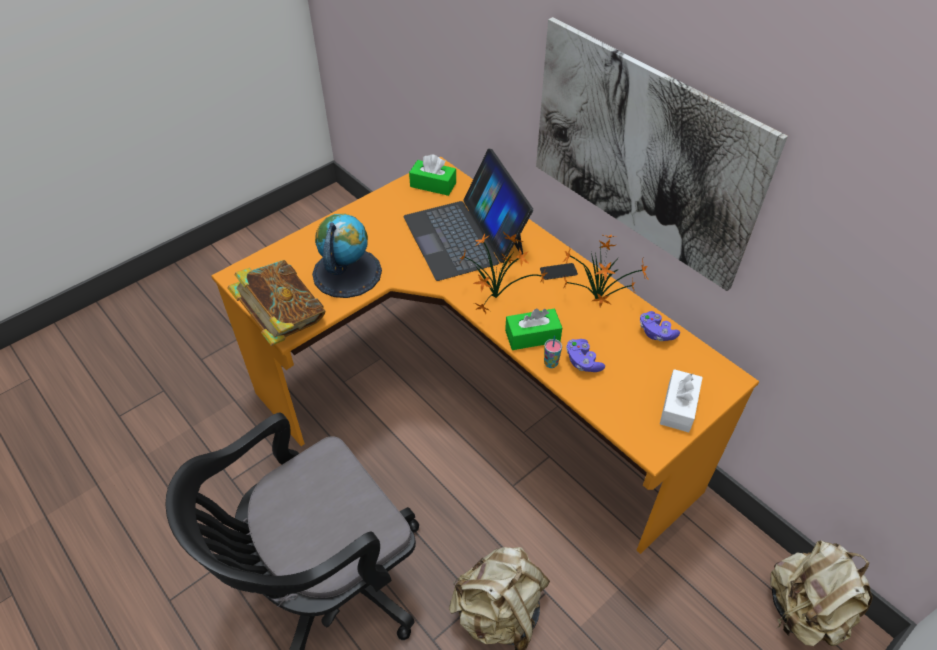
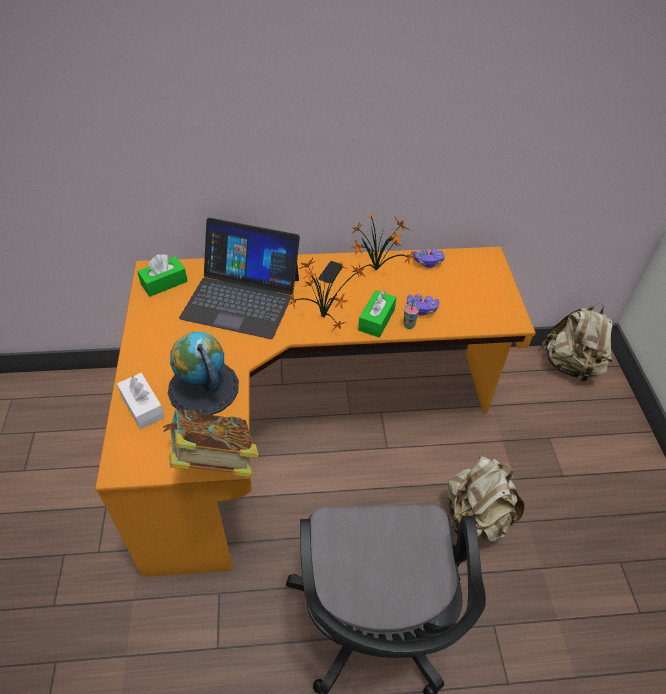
camera: 55 degrees left, 0 degrees up
(641, 152) = (366, 139): picture -> none
(678, 407) = (493, 290): white tissue box -> white tissue box (143, 407)

